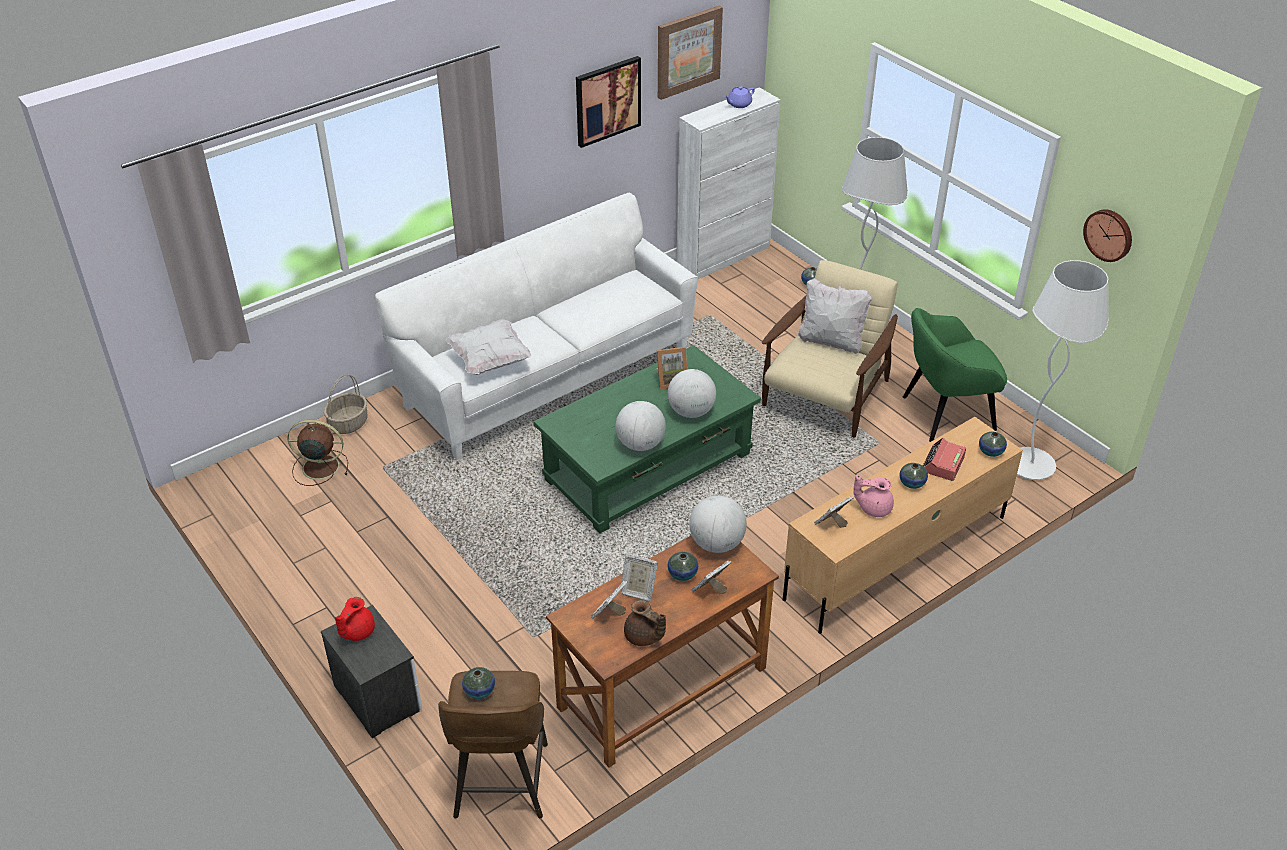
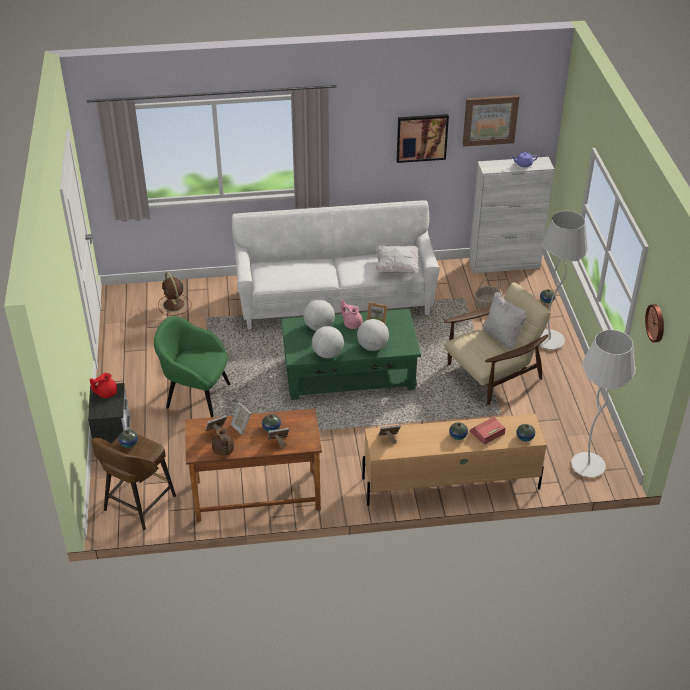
camera: 30 degrees right, 0 degrees up
(319, 467) = (174, 305): brown fan -> brown fan turned 150 degrees counterclockwise
(348, 423) = (207, 287): basket -> basket (487, 304)
(490, 360) = (282, 275): white pillow -> white pillow (397, 268)
(717, 544) = (303, 420): globe -> globe (319, 327)
(873, 508) = (421, 440): pink teapot -> pink teapot (352, 324)
(946, 413) = (561, 413): green armchair -> green armchair (196, 395)

